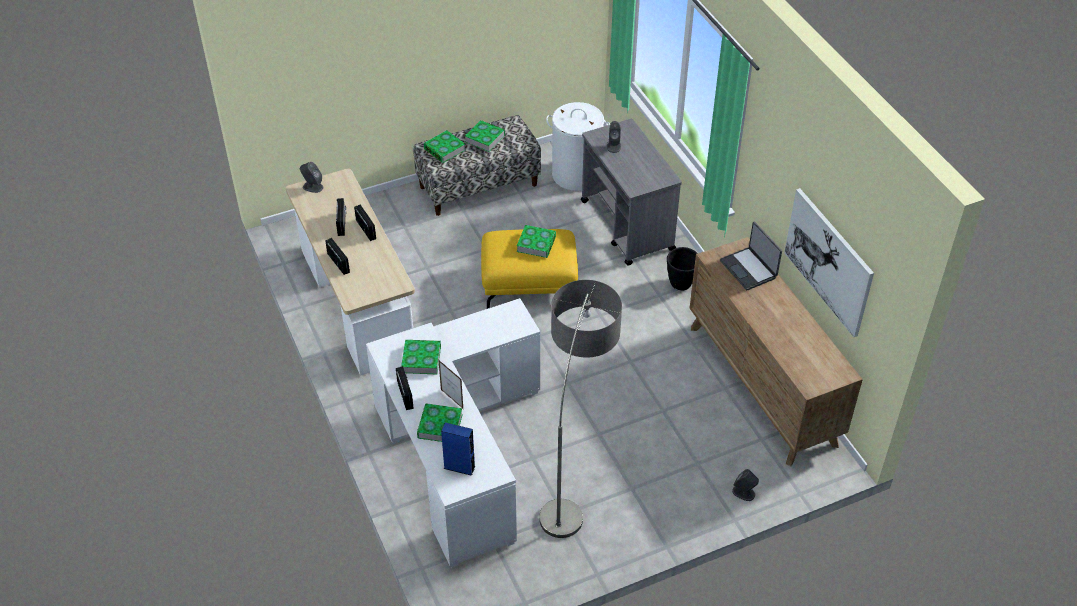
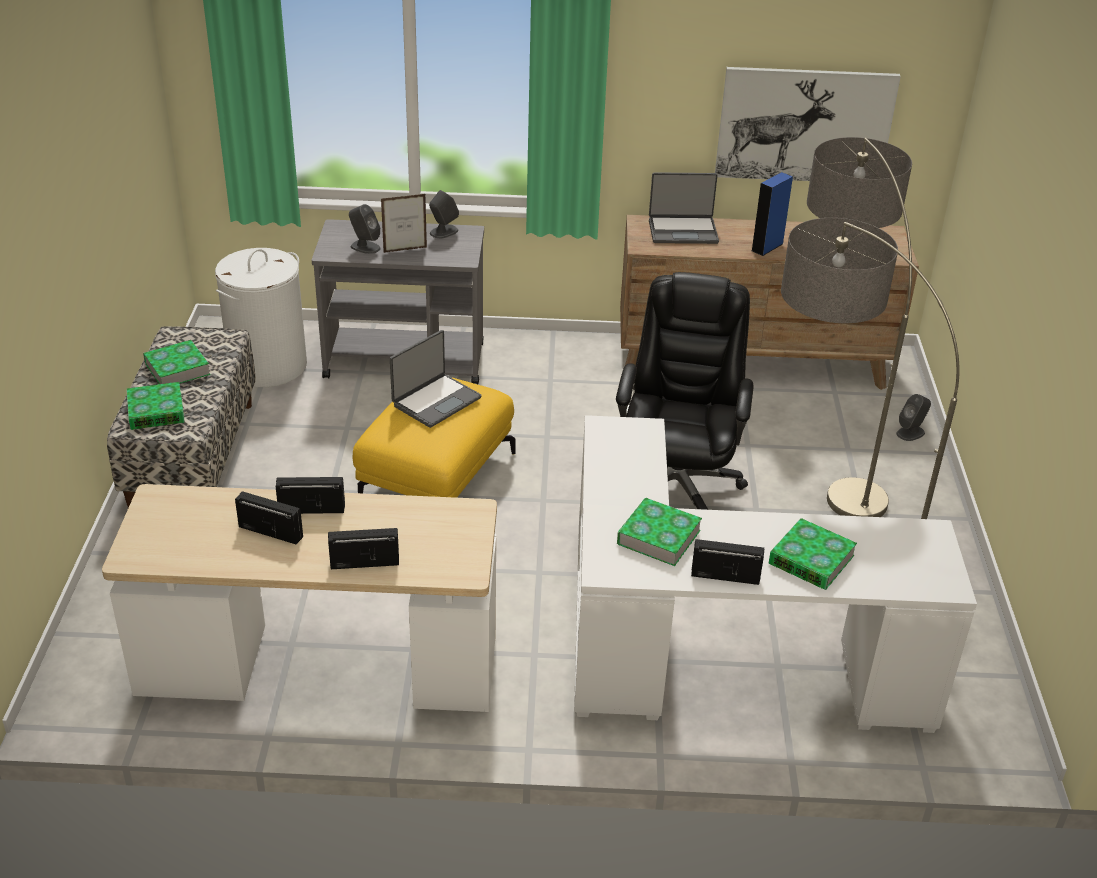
camera: 65 degrees left, 10 degrees down
(312, 187) = (141, 538): grey speaker -> grey speaker (443, 232)
(452, 399) = (761, 531): picture frame -> picture frame (405, 250)
(459, 467) = (905, 565): blue speaker -> blue speaker (767, 247)
(536, 244) = (435, 401): book -> laptop
(597, 388) = (676, 484): none -> black office chair
(678, 454) = (826, 458): none -> floor lamp
(681, 284) = (545, 358): black planter -> none

